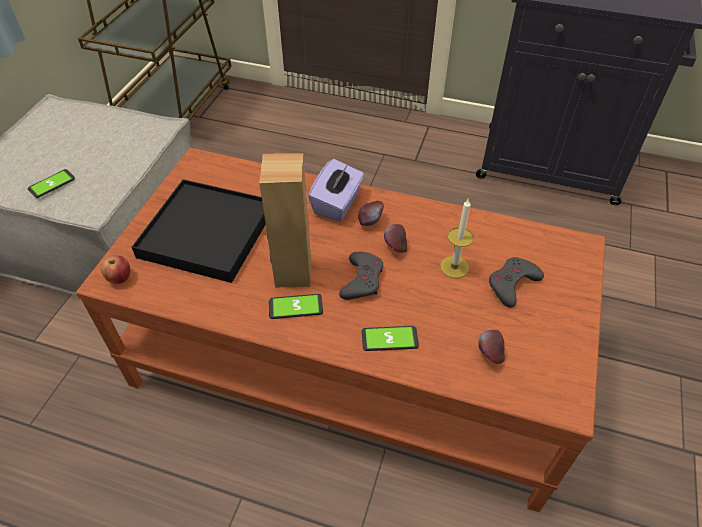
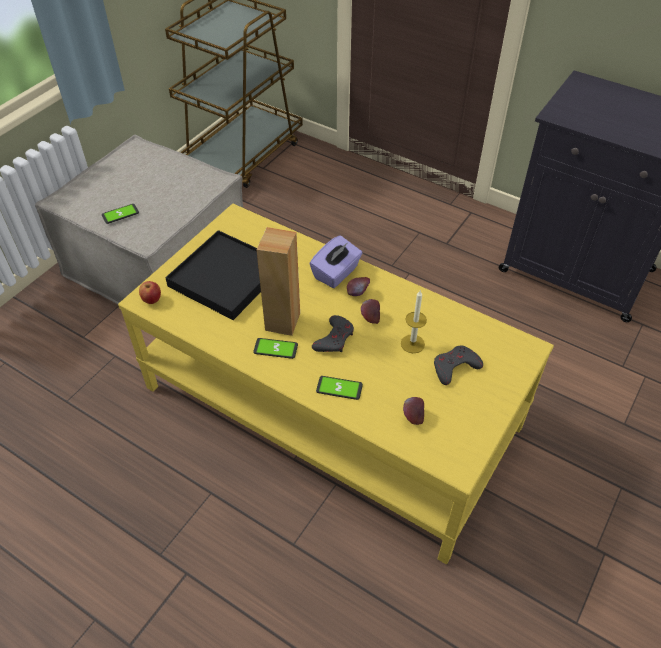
camera: 15 degrees right, 0 degrees up
(349, 358) = (329, 406): brown coffee table -> yellow coffee table

